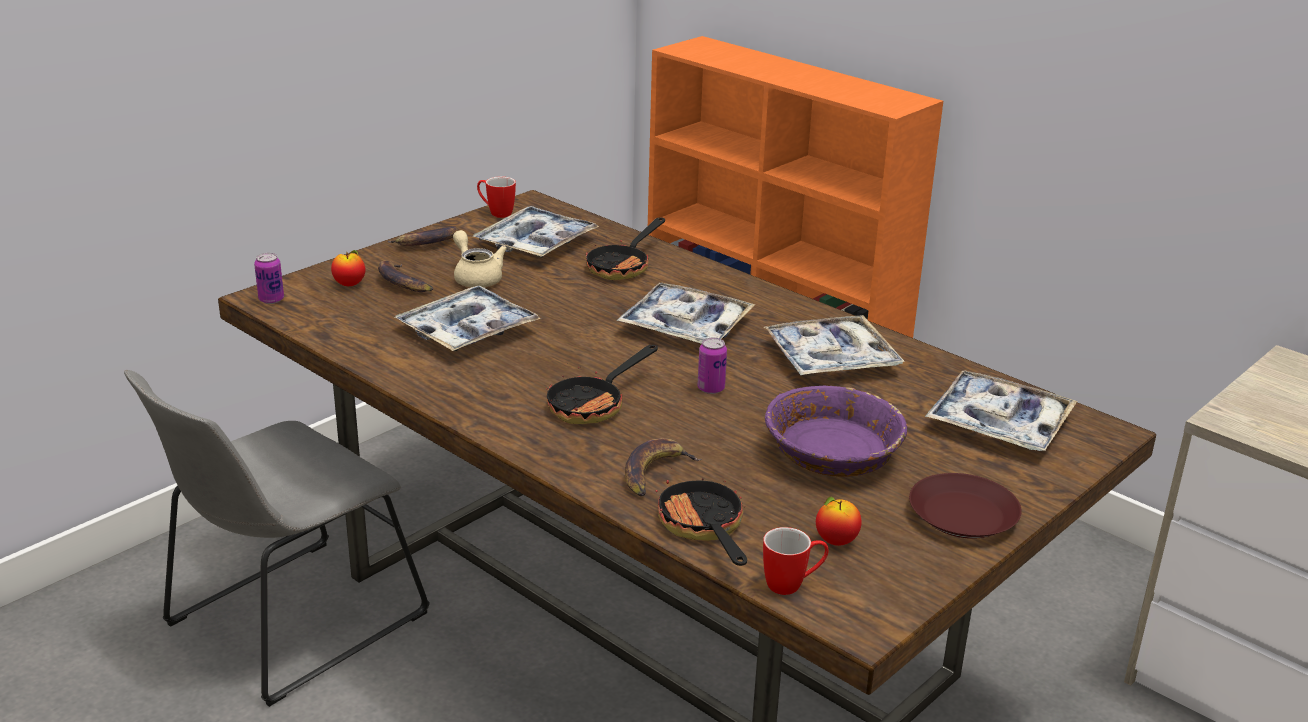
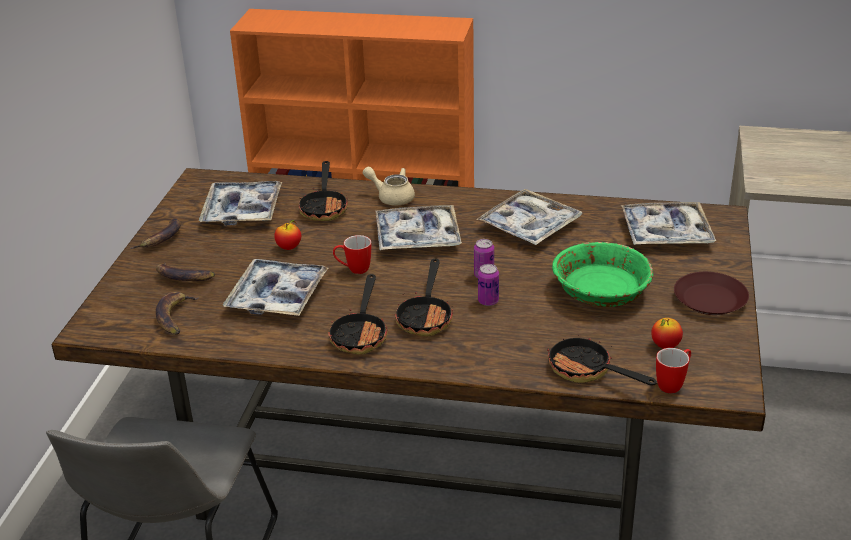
camera: 30 degrees left, 5 degrees up
(271, 300) = (98, 329): can -> can (488, 301)
(349, 285) = (144, 293): apple -> apple (289, 248)
(476, 277) = (232, 253): beige teapot -> beige teapot (392, 197)
(496, 213) = (183, 196): mug -> mug (353, 270)
(504, 395) = (361, 334): none -> frying pan
(655, 472) = (517, 347): banana -> banana (175, 316)
(833, 453) = (601, 290): purple bowl -> green bowl

